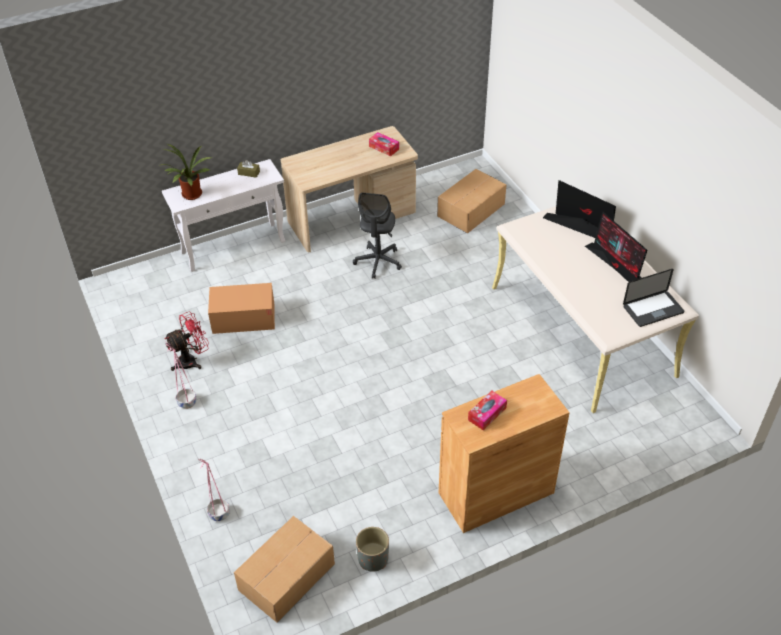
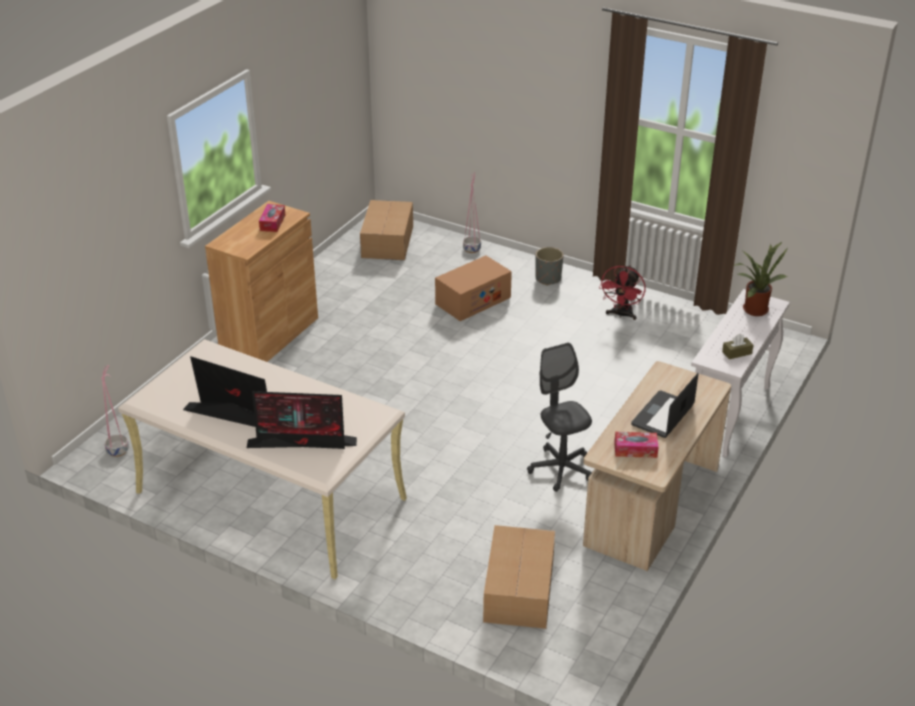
camera: 145 degrees right, 10 degrees down
(186, 402) = (584, 290): pink planter -> pink planter (118, 450)
(243, 318) = (624, 361): cardboard box -> cardboard box (473, 300)
(373, 559) = (335, 269): grey planter -> grey planter (548, 278)
(653, 309) = (171, 388): laptop -> laptop (662, 415)

